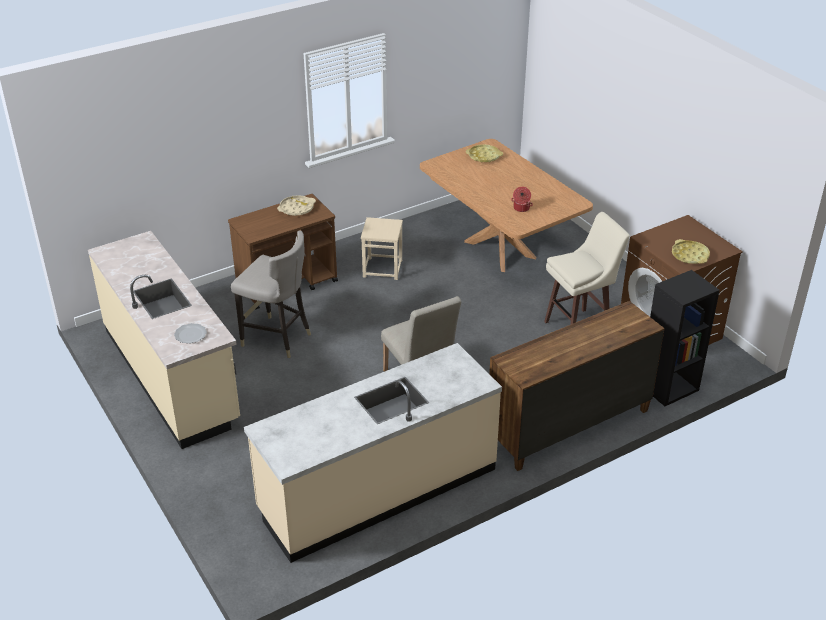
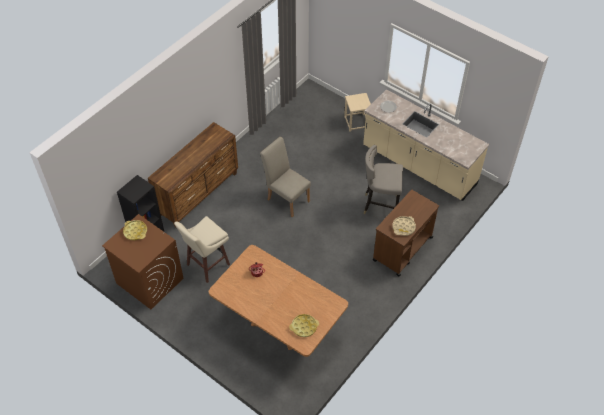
camera: 160 degrees right, 15 degrees up
(377, 489) = (280, 135): beige counter -> none
(382, 268) = (350, 281): beige stool -> beige stool (357, 122)

